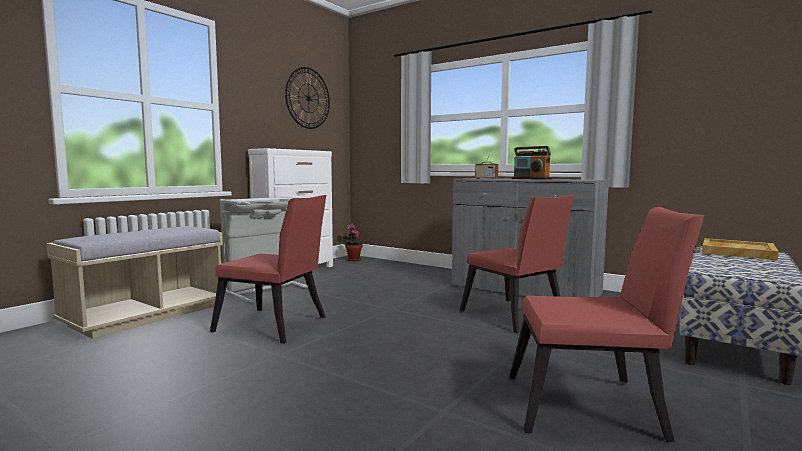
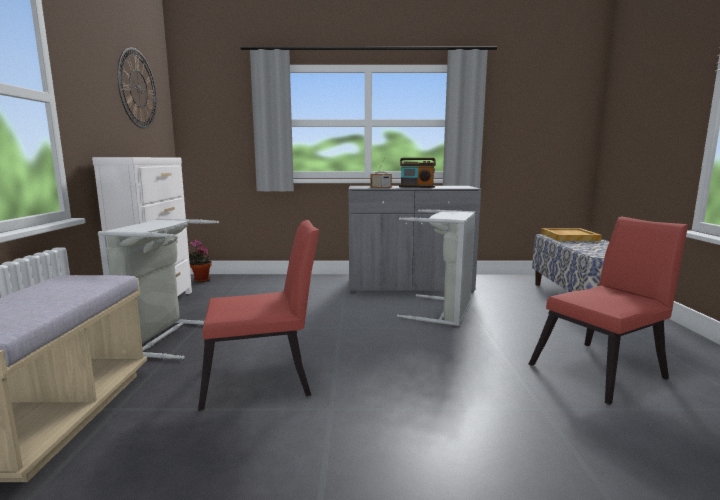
camera: 35 degrees left, 5 degrees up
(515, 317) = (445, 311): red chair -> grey laundry basket

